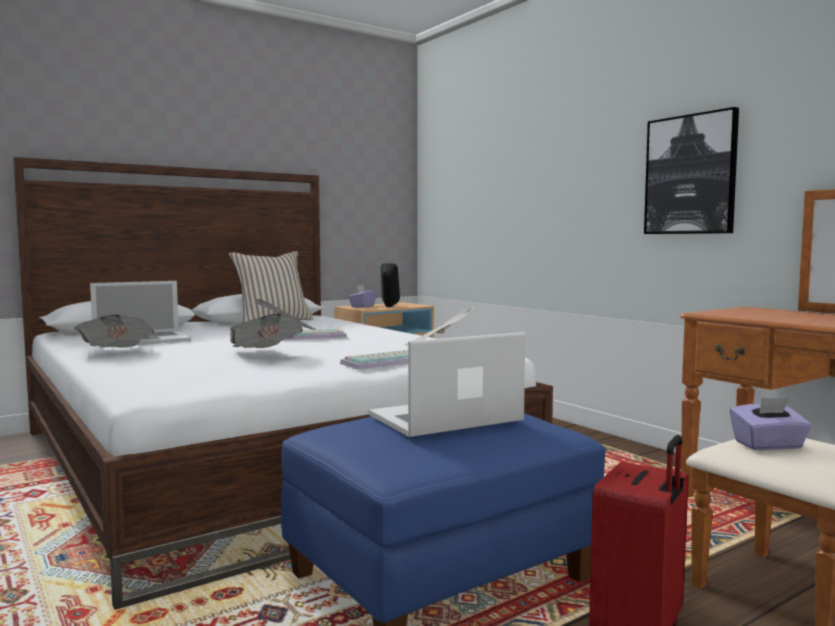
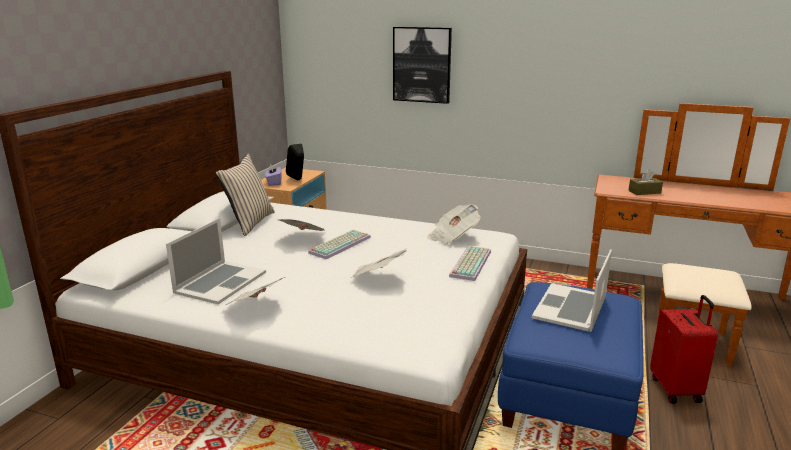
camera: 35 degrees left, 15 degrees up
(690, 175) = (563, 88): picture -> picture (422, 64)
(768, 445) = (695, 278): purple tissue box -> none
(772, 317) = (644, 192): none -> brown tissue box

